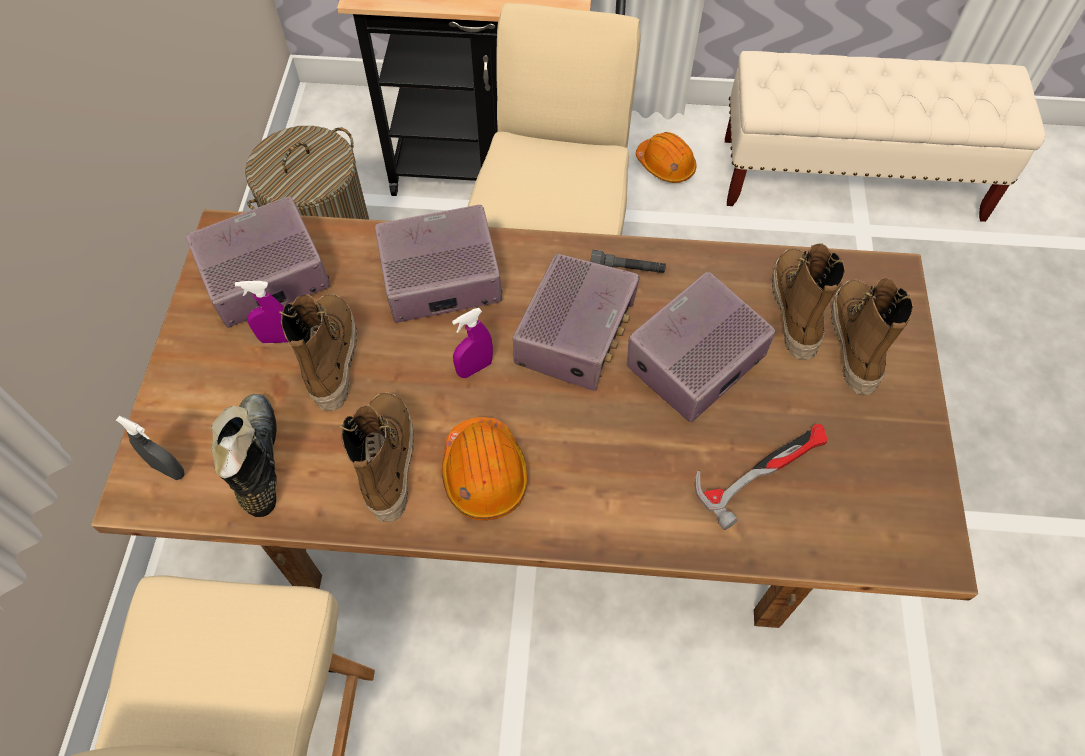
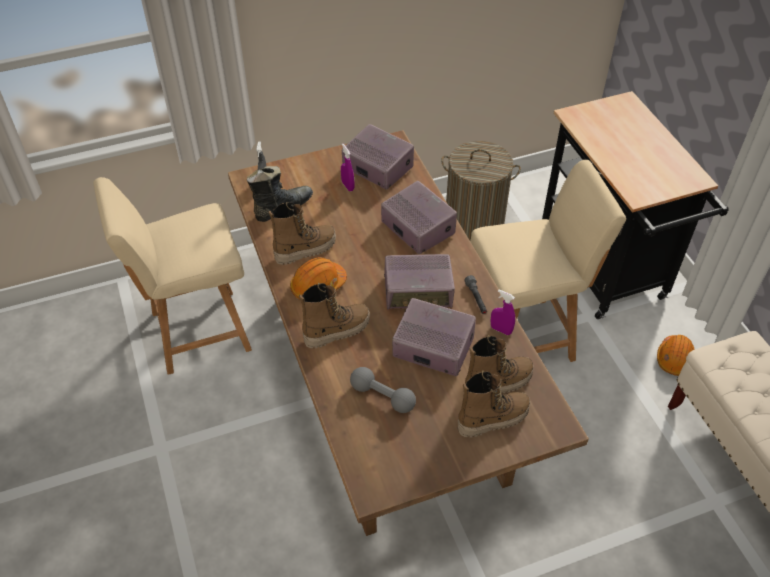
camera: 65 degrees right, 10 degrees down
(331, 359) = (348, 208): boot -> boot (337, 330)
(474, 368) = (374, 260): purple spray bottle -> purple spray bottle (501, 330)
(762, 468) = (382, 396): hammer -> grey dumbbell

